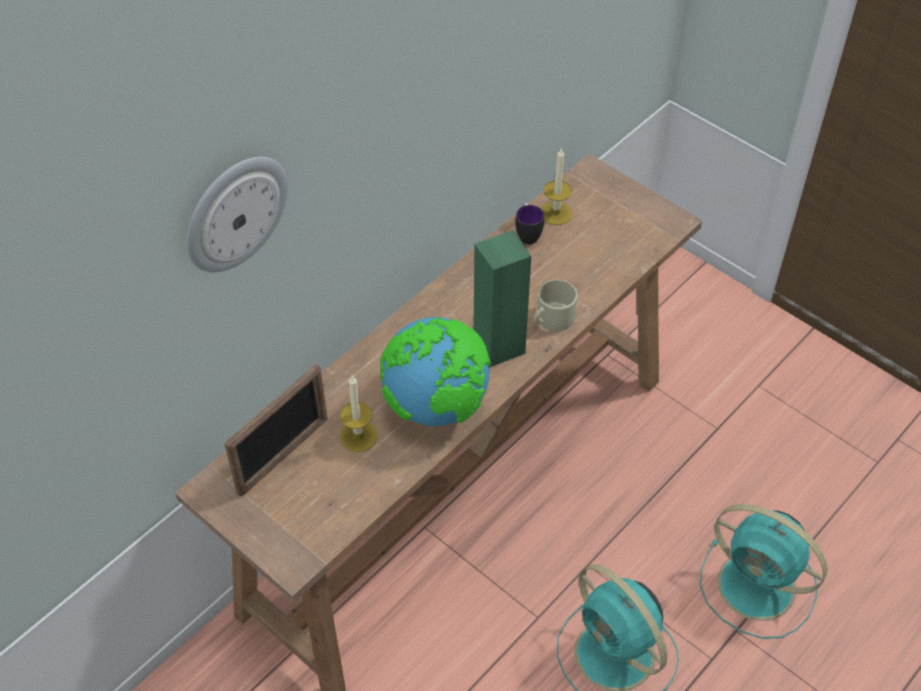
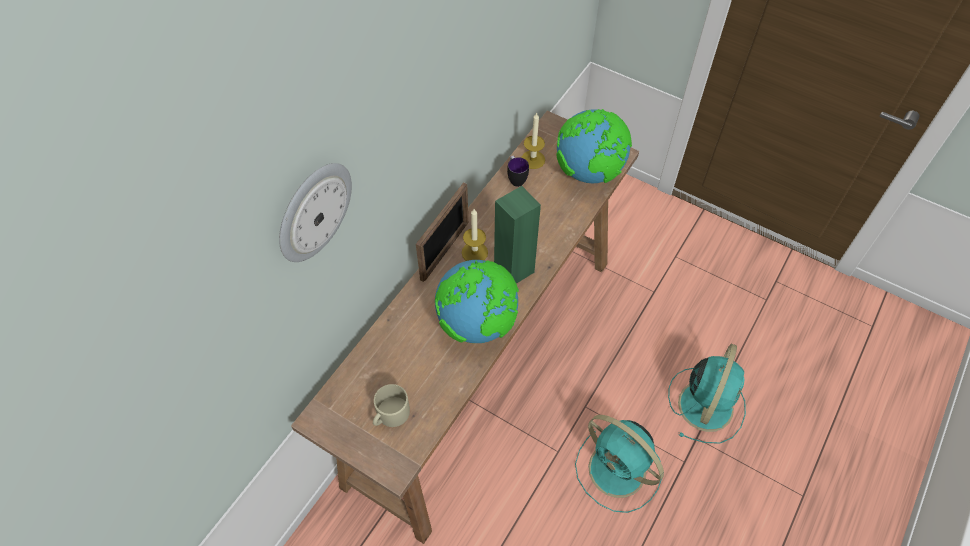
camera: 10 degrees left, 5 degrees up
(283, 455) = (369, 382): picture frame -> picture frame (445, 250)
(358, 436) = (423, 357): candle -> candle (474, 252)
(551, 319) = (548, 242): beige mug -> beige mug (390, 415)
(628, 239) = (590, 172): none -> globe
(759, 587) = (706, 403): turquoise fan -> turquoise fan turned 90 degrees counterclockwise

